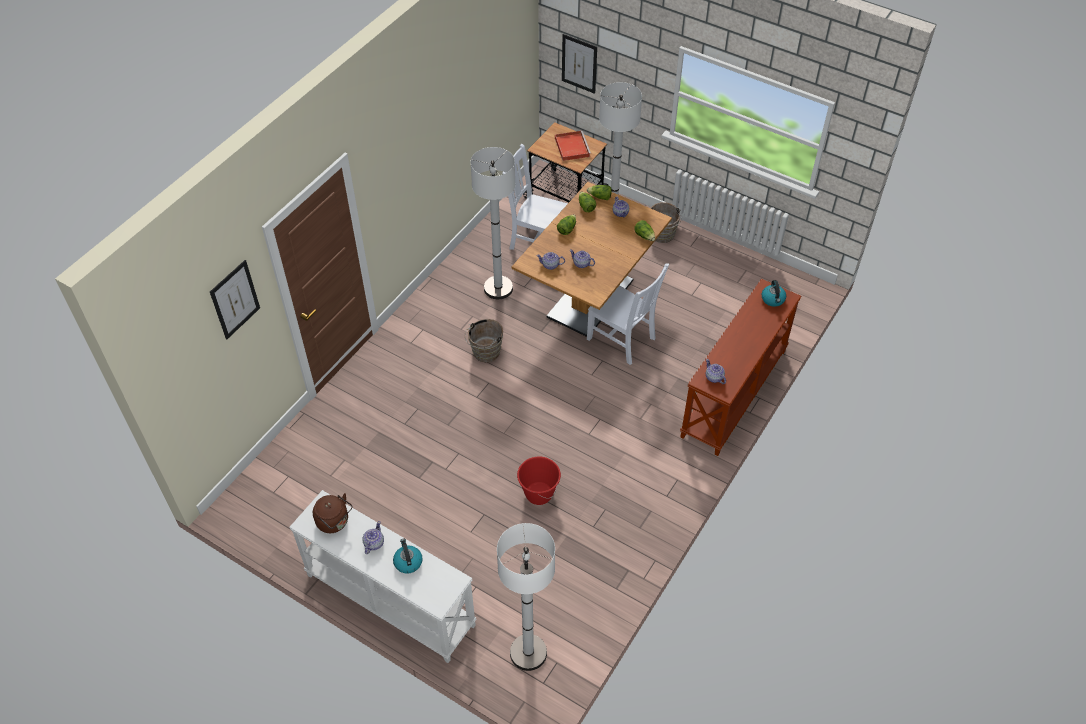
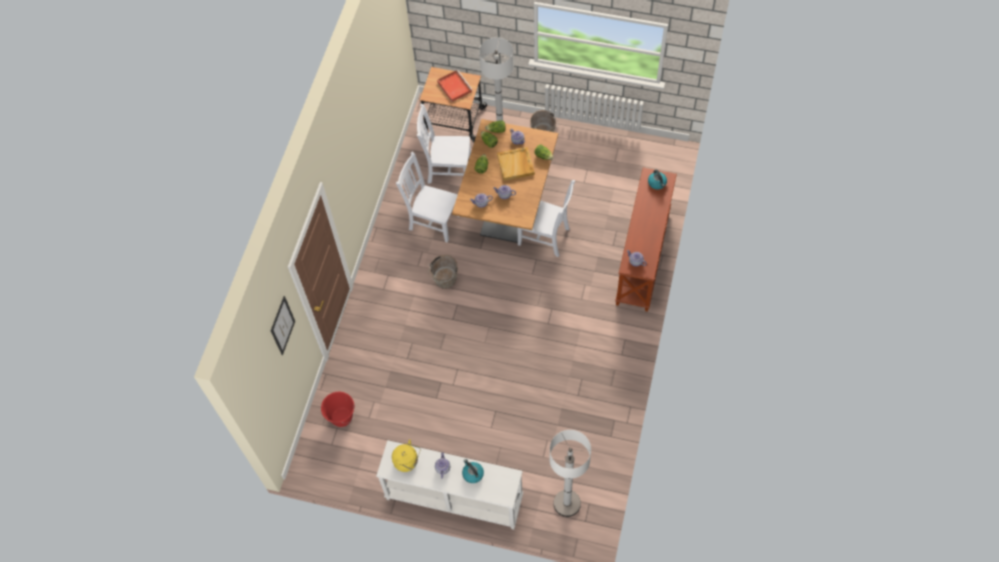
camera: 15 degrees left, 10 degrees up
(334, 522) = (407, 461): brown kettle -> yellow kettle
(498, 288) = (433, 221): white floor lamp -> white chair
(538, 494) = (529, 382): red bucket -> red bucket (341, 417)
(579, 63) = (447, 23): picture -> none
(608, 237) = (516, 165): none -> beige tray

